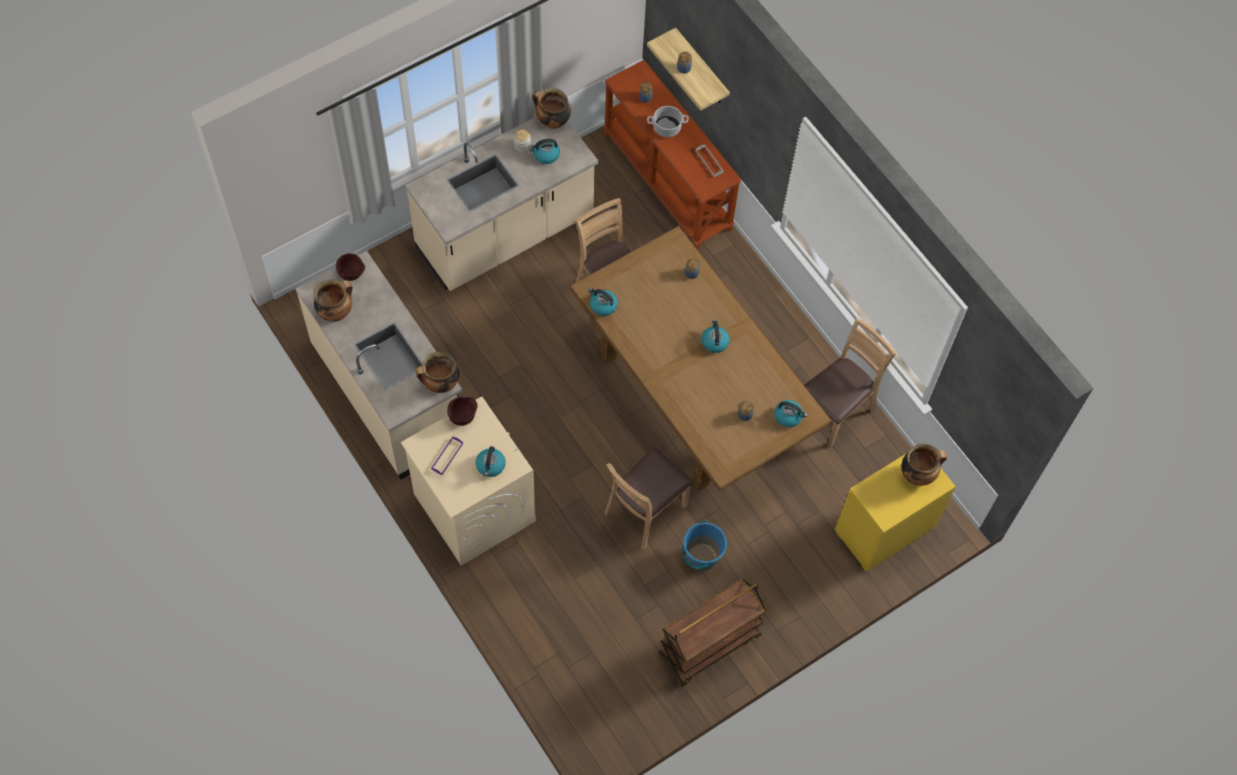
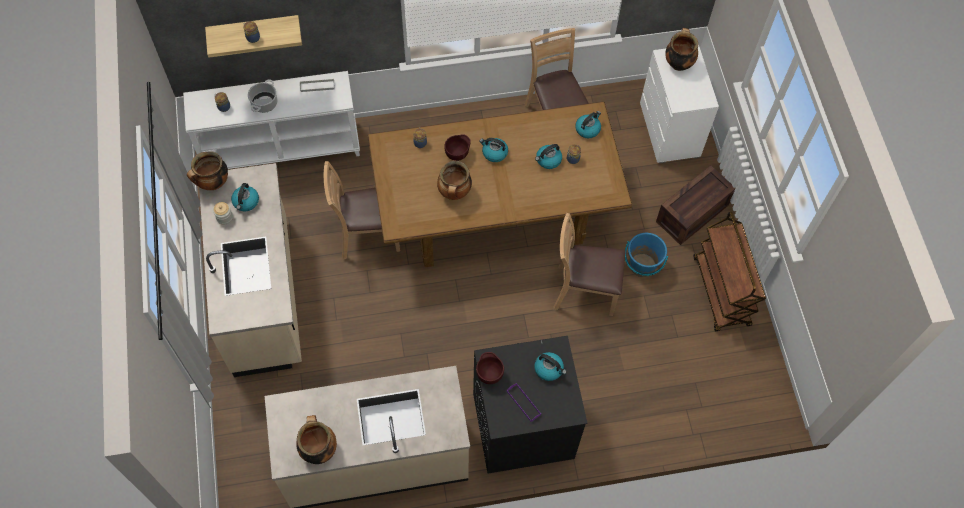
camera: 65 degrees left, 0 degrees up
(352, 275) = (285, 419): brown bowl -> brown bowl (458, 154)
(440, 384) = (443, 382): cooking pot -> cooking pot (454, 193)
(473, 507) = (522, 426): beige washing machine -> black washing machine
(602, 305) = (417, 222): kettle -> kettle (548, 160)
(645, 511) = (584, 291): brown chair -> brown chair turned 120 degrees clockwise
(668, 182) = (282, 148): brown console table -> white console table
(792, 586) = (692, 212): none -> crate
(884, 530) = (669, 131): yellow dresser -> white dresser

